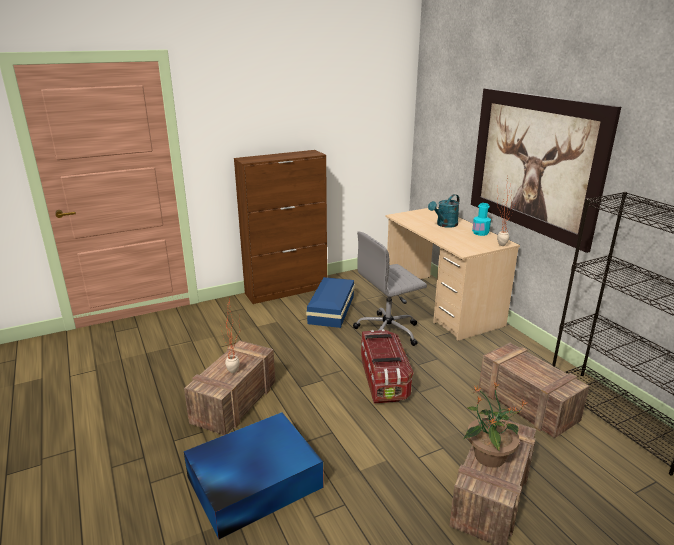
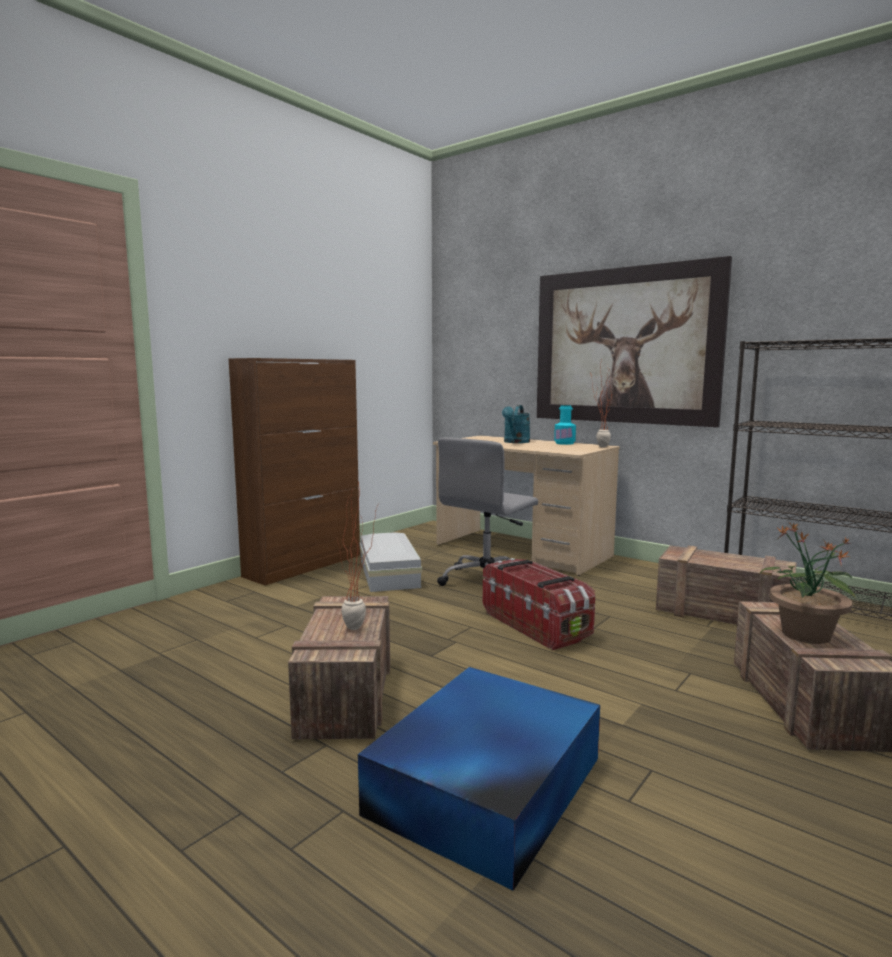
camera: 25 degrees left, 15 degrees down
(330, 309) = (387, 574): blue storage box -> white storage box

